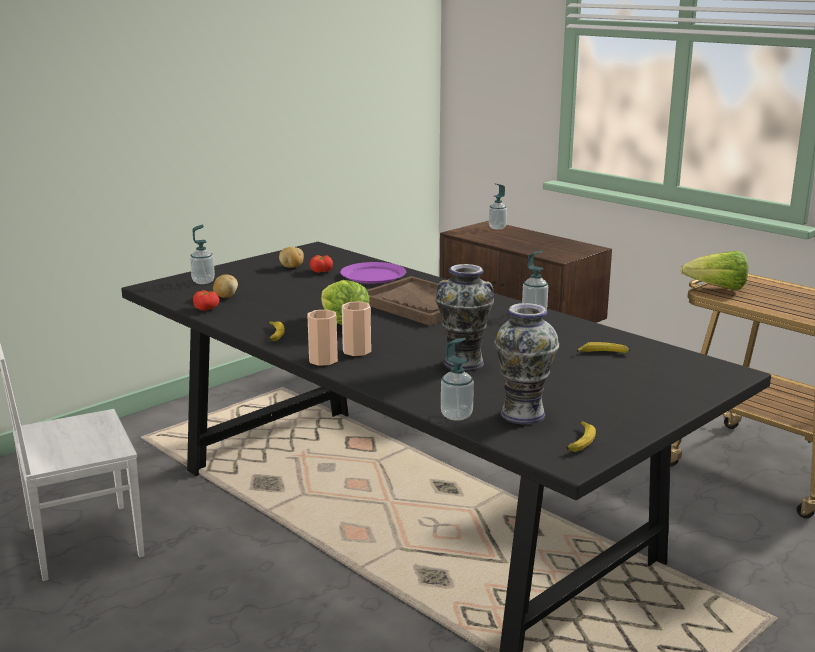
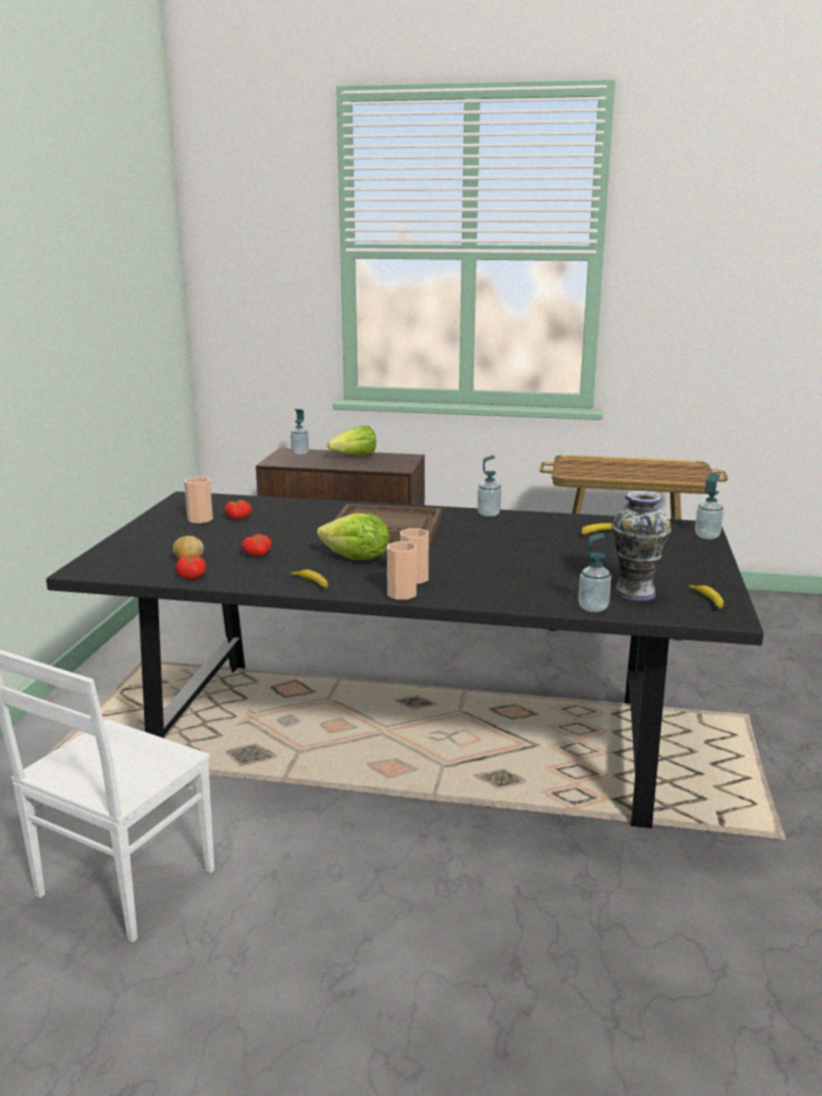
camera: 35 degrees left, 0 degrees up
(203, 281) = (133, 552): soap dispenser -> soap dispenser (707, 536)
(280, 303) = (258, 555): none -> tomato
(292, 267) = (200, 519): potato -> cup
(373, 276) = (296, 512): purple plate -> none
(463, 364) = (518, 567): vase -> none
(717, 288) = (569, 470): lettuce -> lettuce (354, 457)

